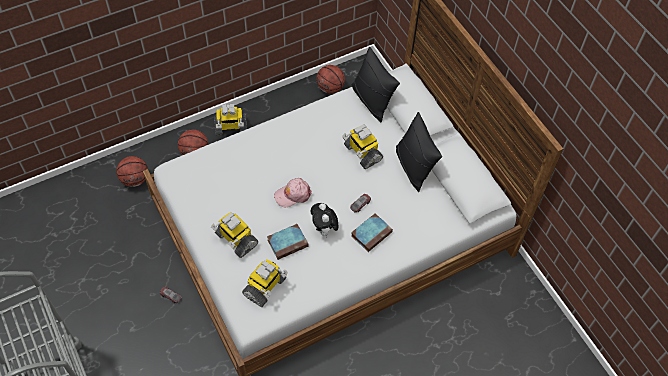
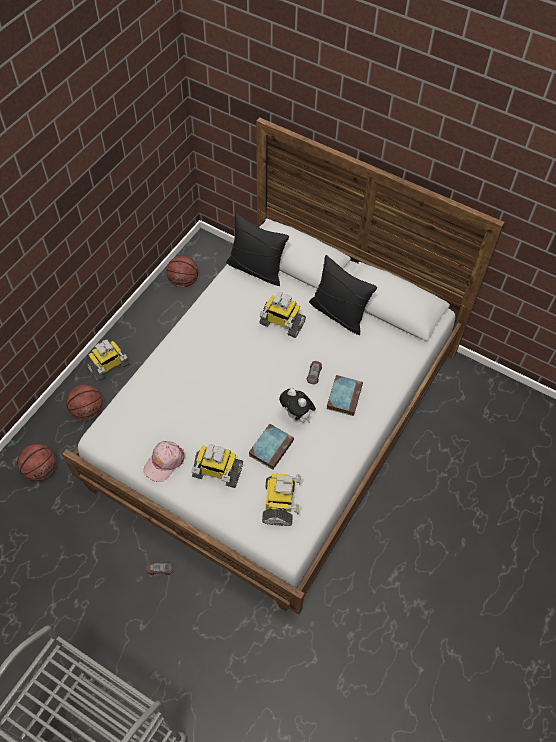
camera: 30 degrees left, 0 degrees up
(293, 194) = (243, 397): pink cap -> pink cap (164, 462)

